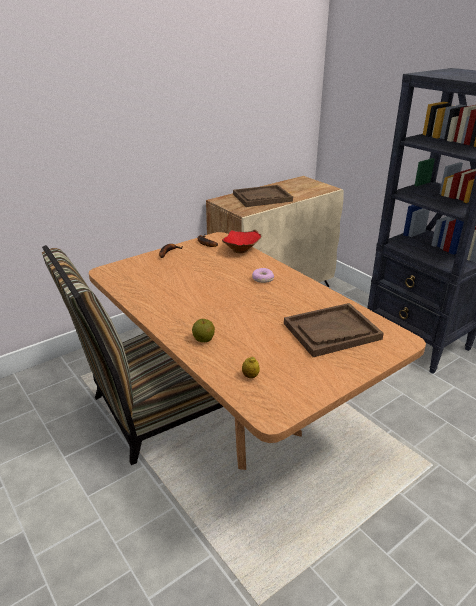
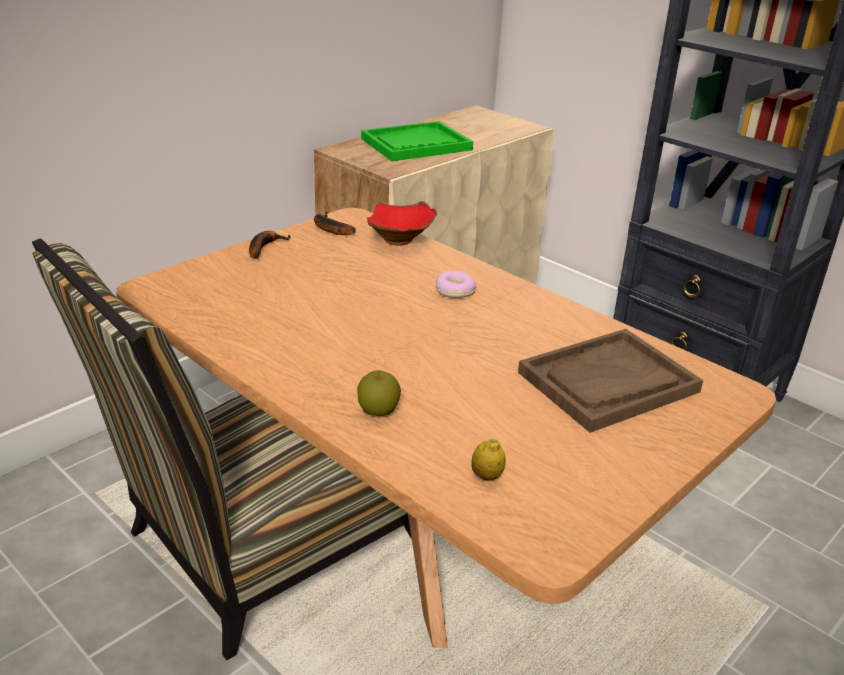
camera: 10 degrees left, 0 degrees up
(262, 198) = (416, 144): brown tray -> green tray

